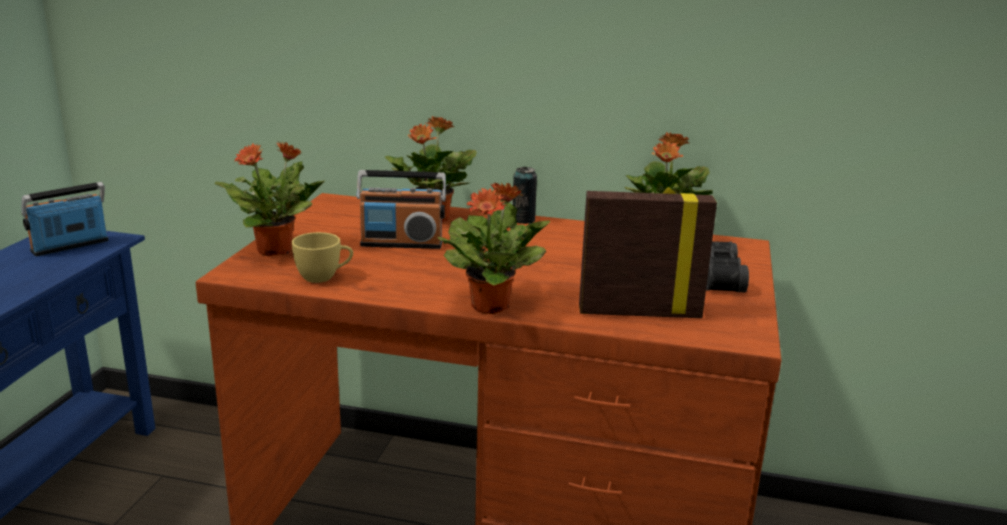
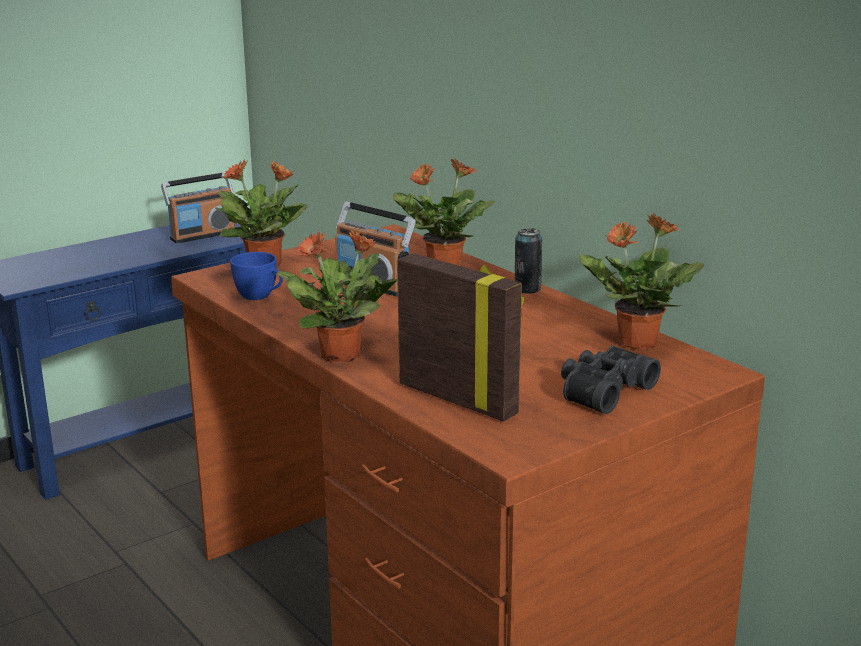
camera: 40 degrees right, 0 degrees up
(70, 246) = (202, 235): radio -> radio turned 150 degrees clockwise
(324, 277) = (260, 296): yellow cup -> blue cup

